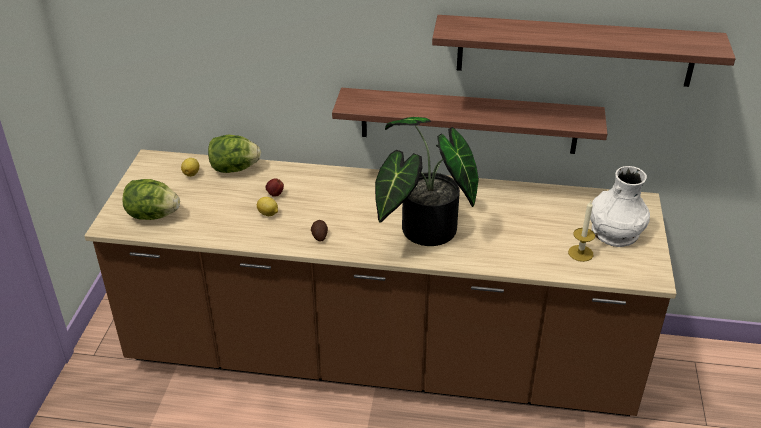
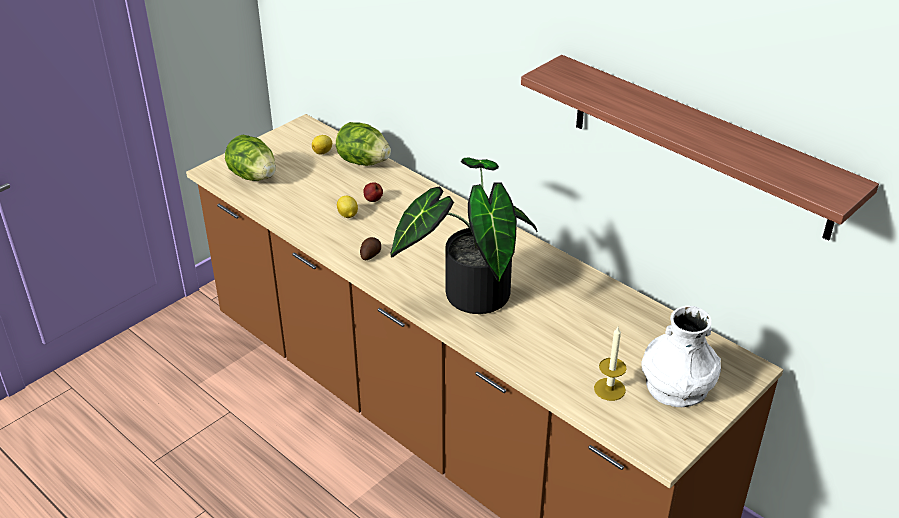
camera: 35 degrees right, 0 degrees up
(468, 121) = (587, 192): shelf -> none

